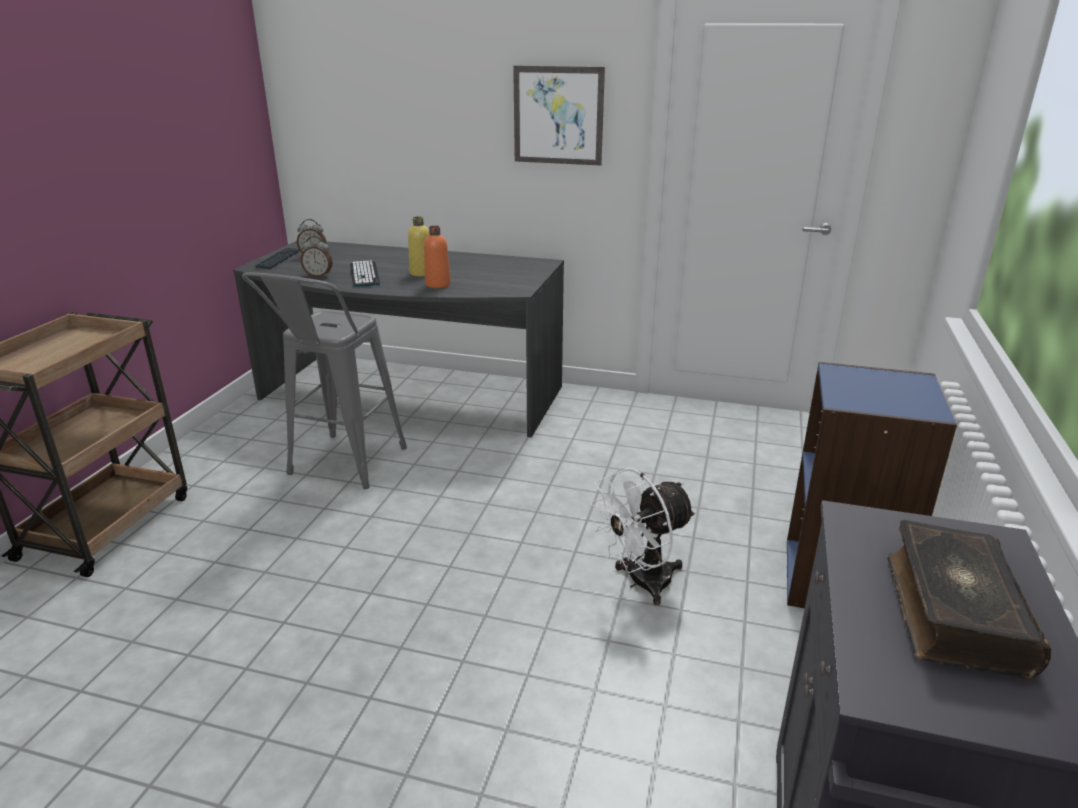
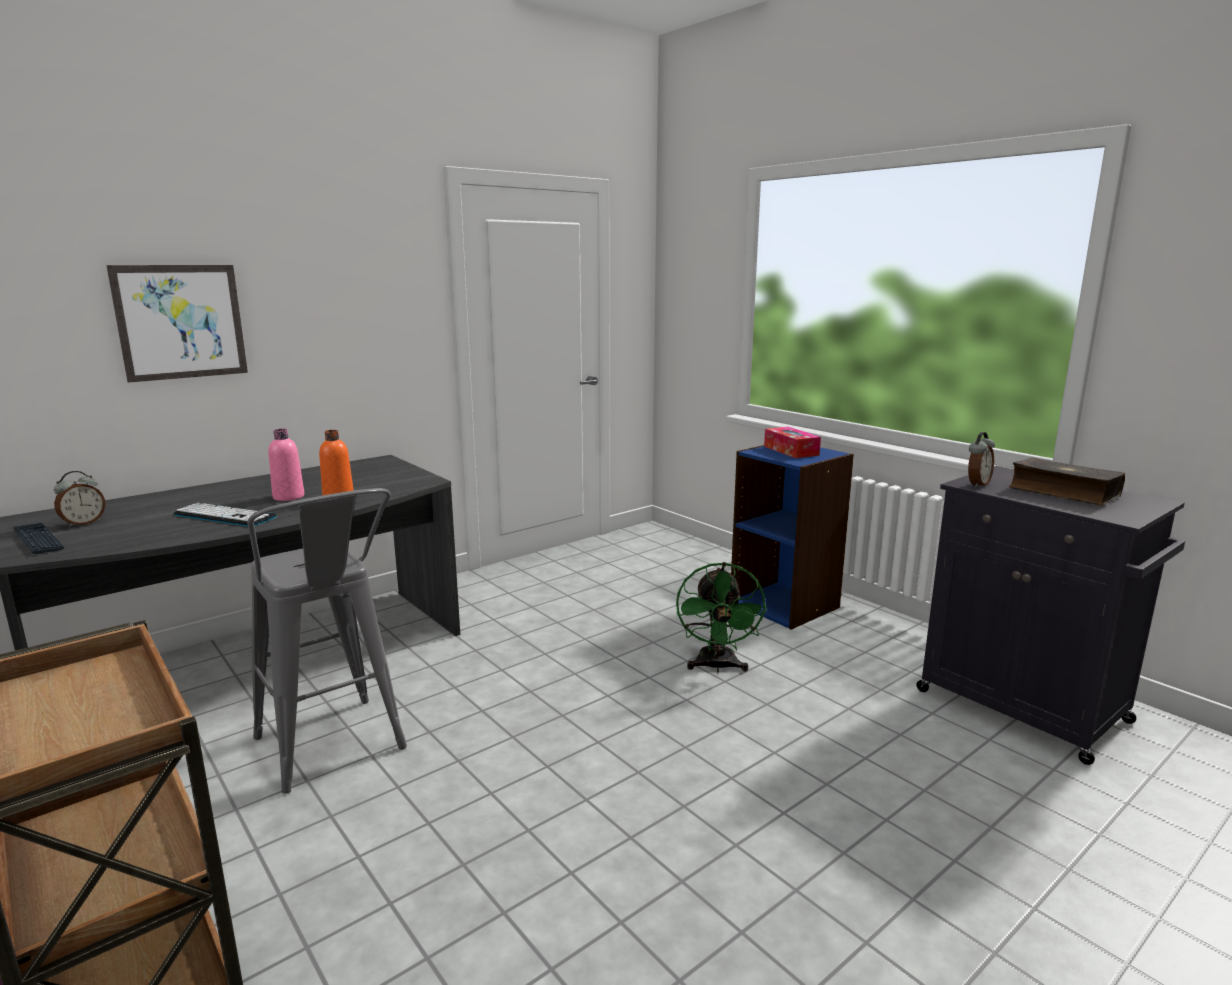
camera: 55 degrees left, 10 degrees down
(319, 275) = (165, 533): alarm clock -> alarm clock (977, 484)
(421, 273) = (288, 497): yellow bottle -> pink bottle
(558, 115) = (363, 307): picture -> picture (181, 322)
(641, 583) = (717, 667): white fan -> green fan
(883, 387) = (791, 450): none -> tissue box

